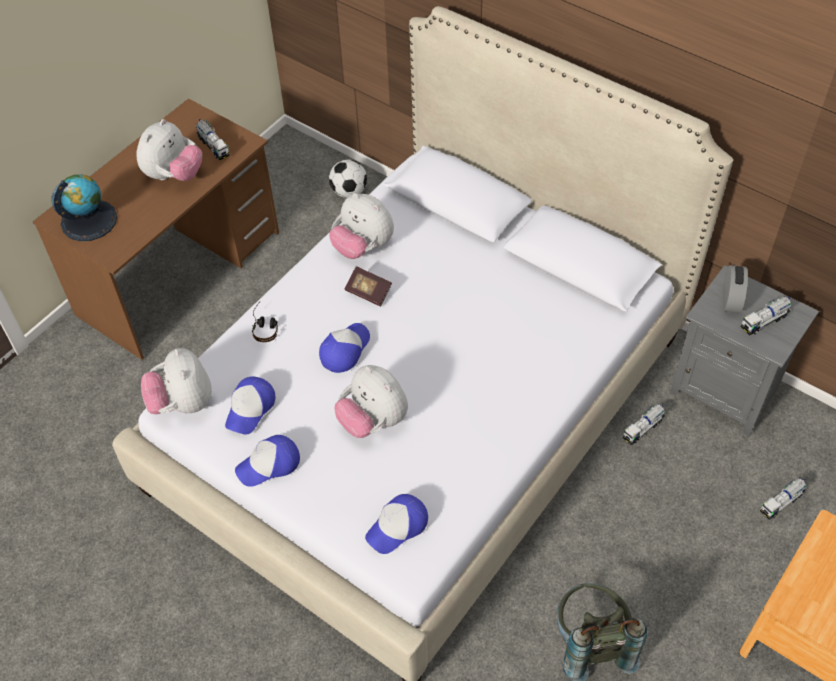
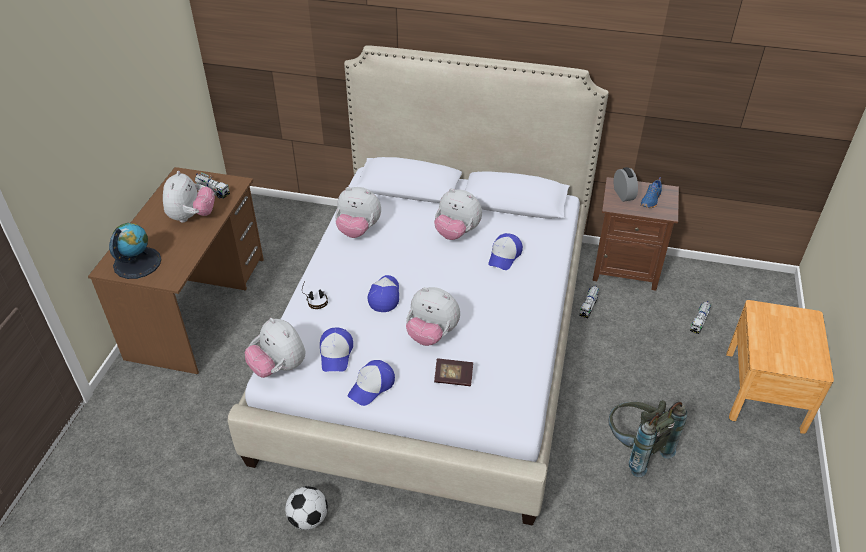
camera: 25 degrees left, 10 degrees down
(349, 192) = (302, 221): football -> football (308, 518)
(368, 292) = (379, 256): book -> book (453, 378)
(398, 527) = (491, 395): cap -> cap (504, 256)
(480, 288) = (456, 233): none -> plush toy
(725, 390) = (625, 268): grey nightstand -> brown nightstand
(764, 321) = (651, 200): toy truck -> blue shoe

